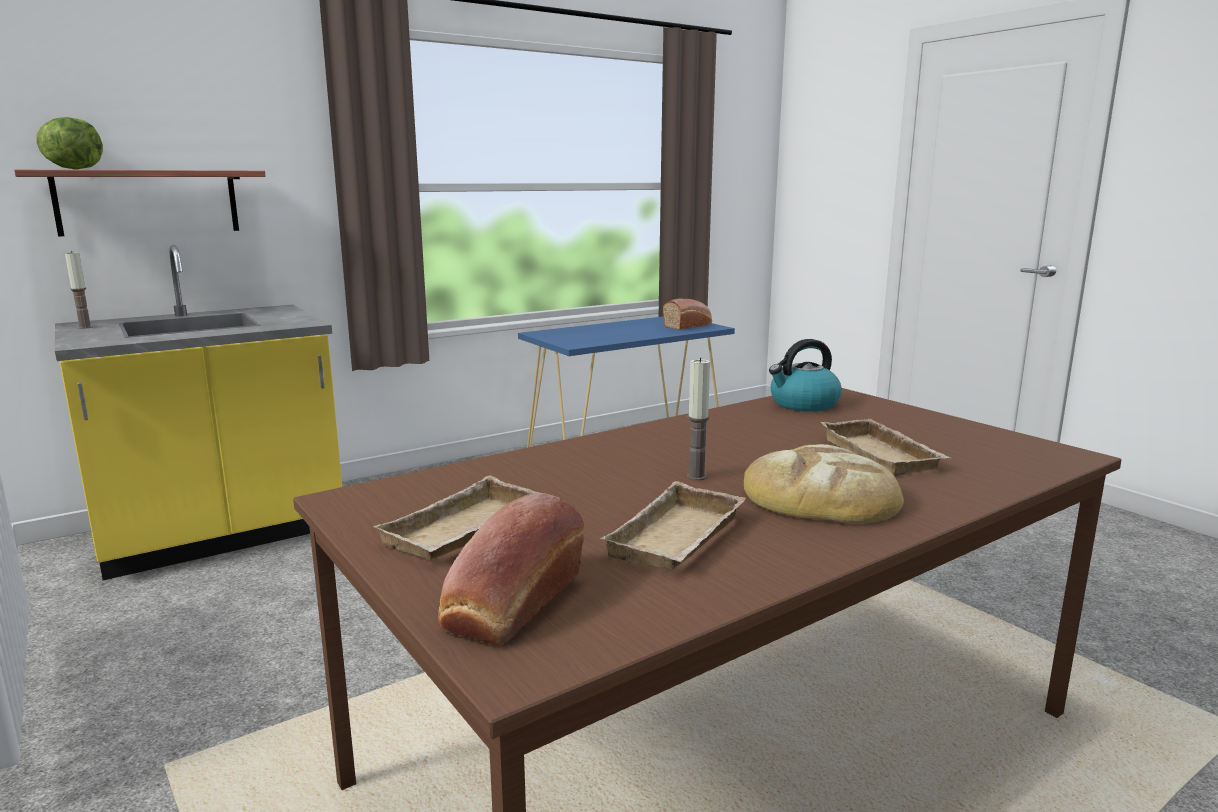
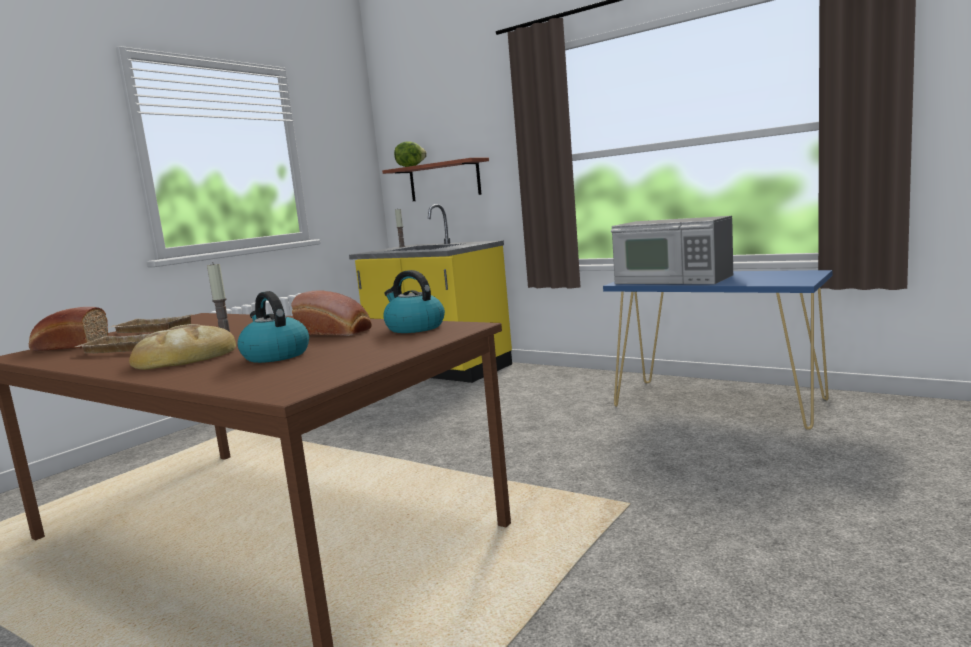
camera: 70 degrees right, 5 degrees down
(604, 336) = (673, 280): none -> microwave
(689, 326) = (782, 279): bread -> bread (336, 332)
(884, 455) = (275, 355): beige tray -> kettle

